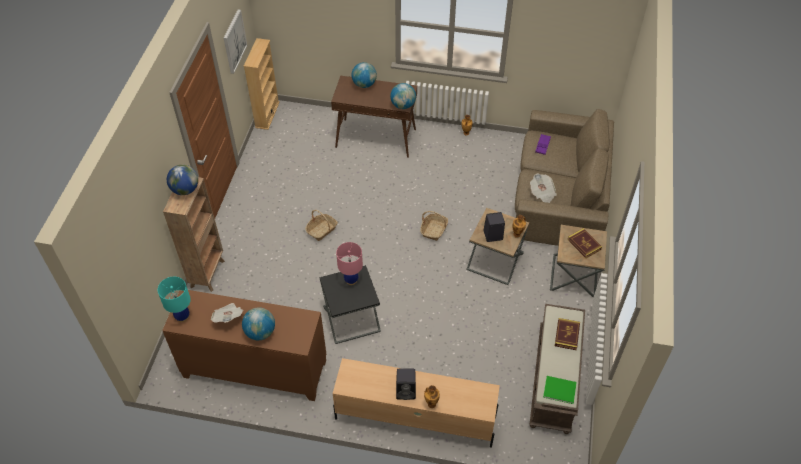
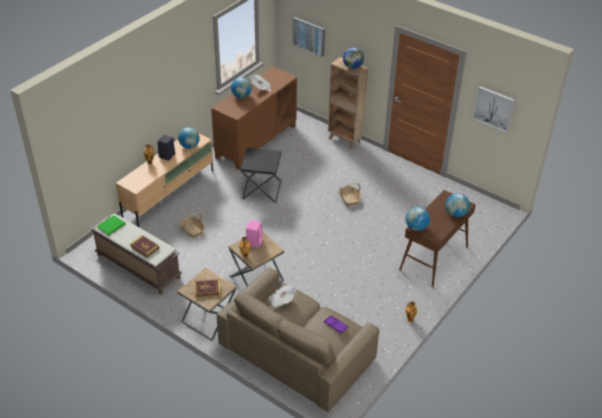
camera: 115 degrees right, 10 degrees down
(131, 254) = (309, 36): none -> picture
(182, 316) = (275, 73): turquoise table lamp -> none
(267, 115) = (495, 205): beige bookcase -> none
(351, 280) = (268, 162): pink table lamp -> none
(371, 376) = (189, 146): none -> globe
(434, 229) = (311, 256): basket -> basket (192, 230)
(492, 235) = (254, 242): black speaker -> pink speaker

